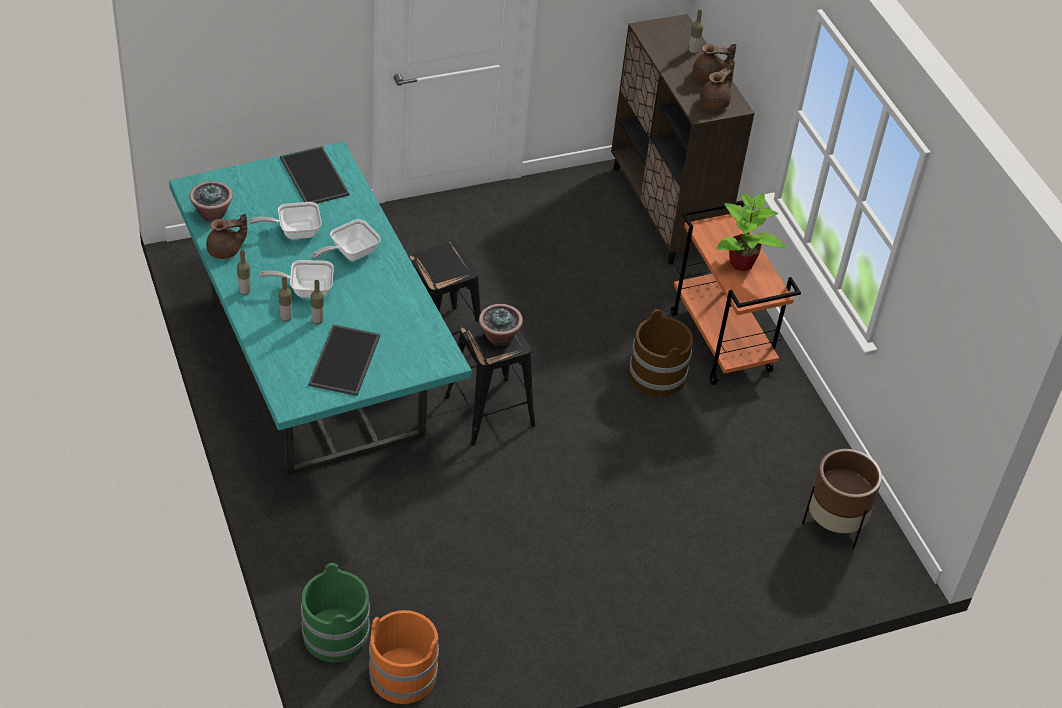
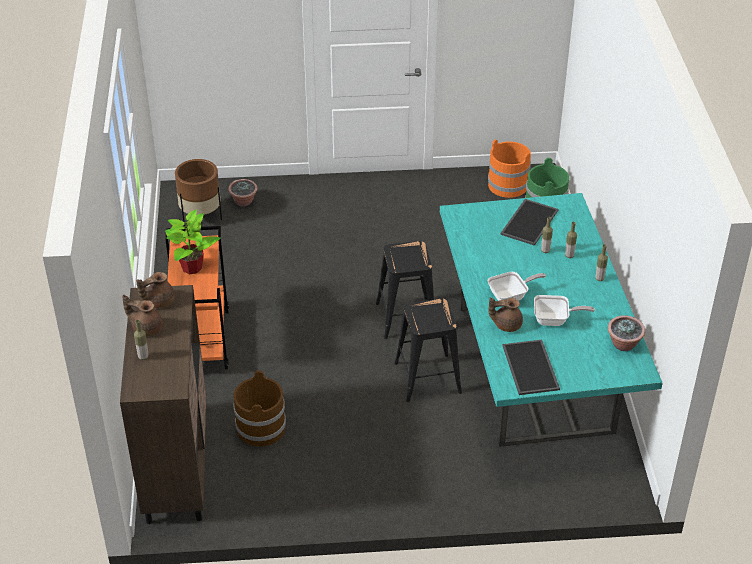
camera: 160 degrees left, 5 degrees down
(226, 251) = (613, 312): brown teapot -> brown teapot (506, 324)
(306, 289) = (551, 273): frying pan -> none
(499, 337) = (404, 257): potted plant -> potted plant (244, 202)
(657, 375) = (266, 323): brown bucket -> brown bucket (260, 428)

